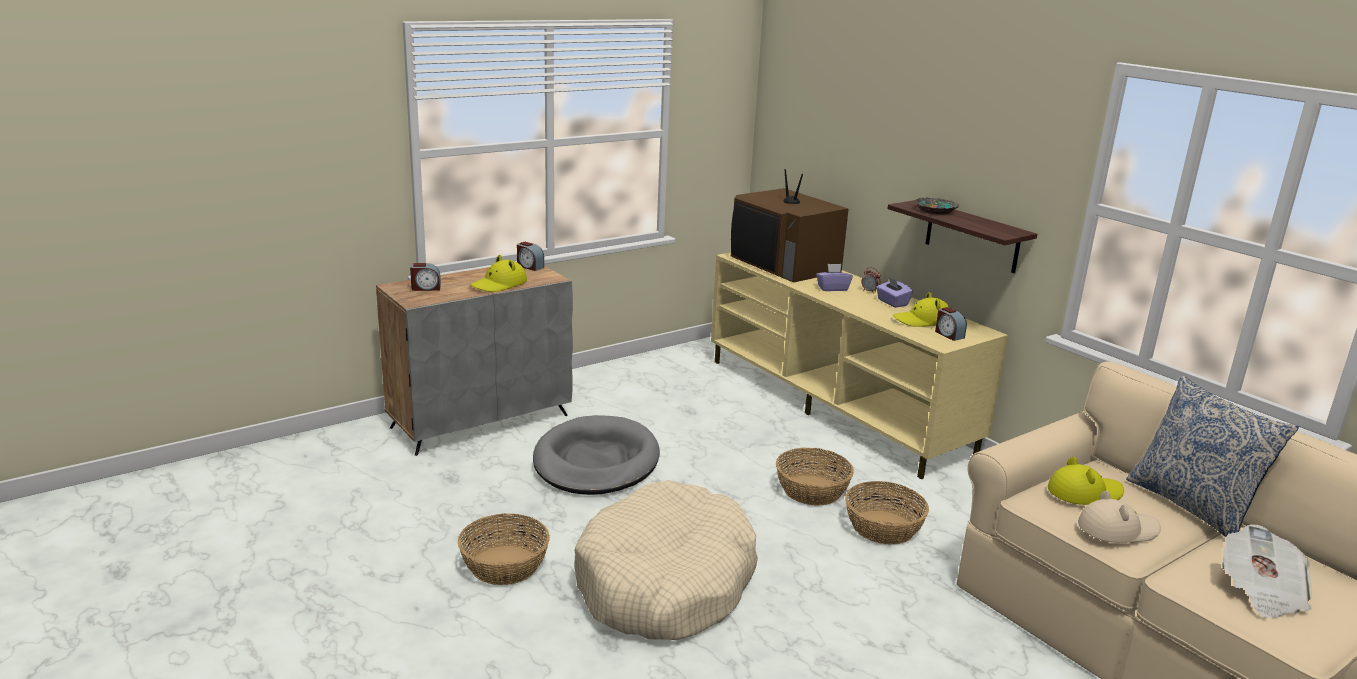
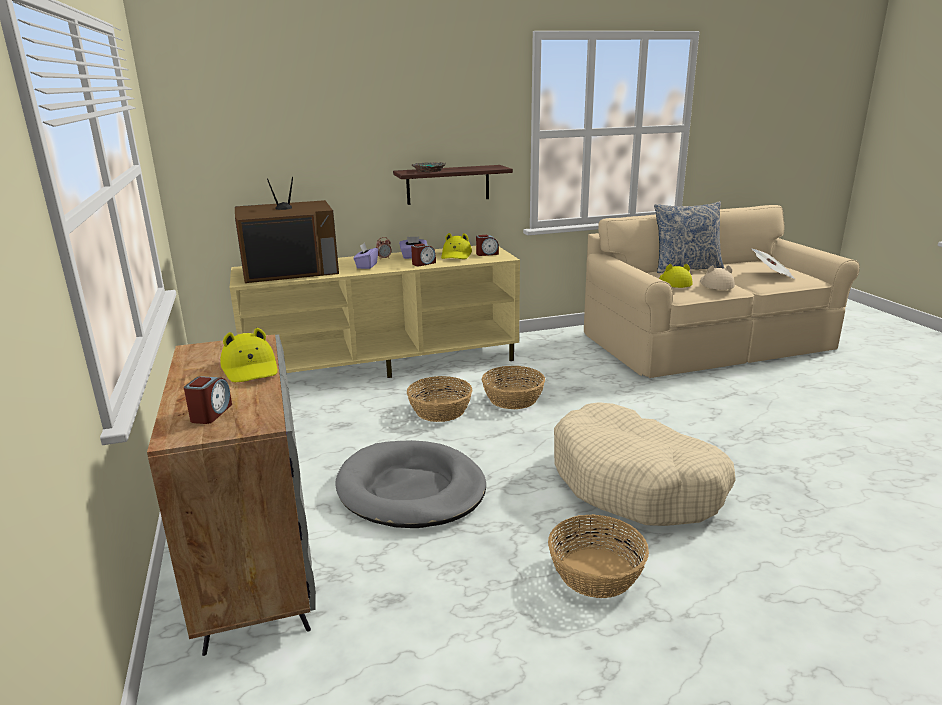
camera: 70 degrees left, 0 degrees up
(529, 266) = (201, 349): alarm clock -> alarm clock (423, 263)
(882, 527) = (573, 385): basket -> basket (440, 411)

